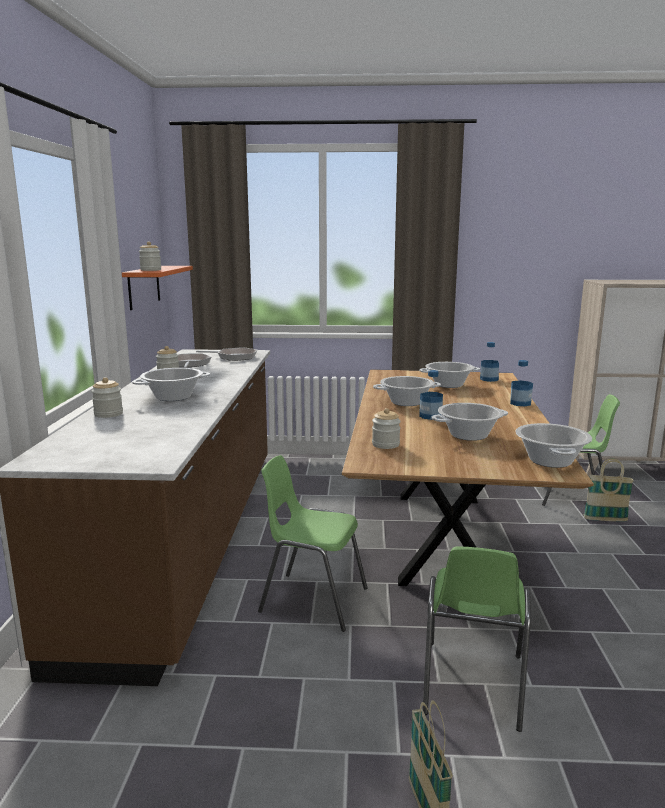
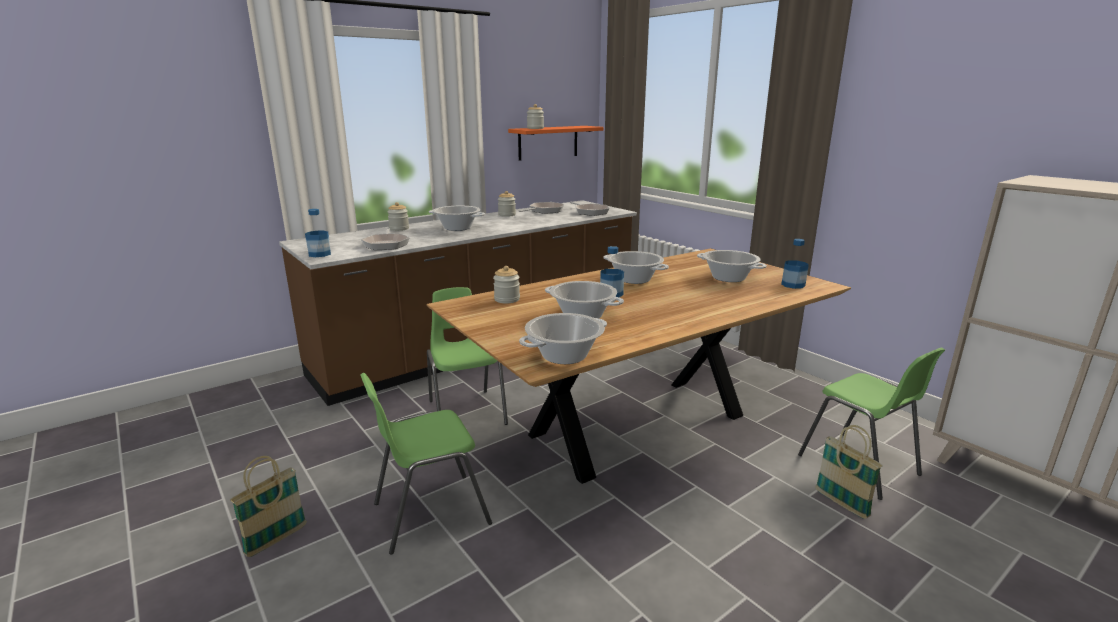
camera: 50 degrees right, 5 degrees up
(168, 430) = (386, 244): none -> frying pan
(520, 403) = (733, 312): bottle -> bottle (319, 254)

